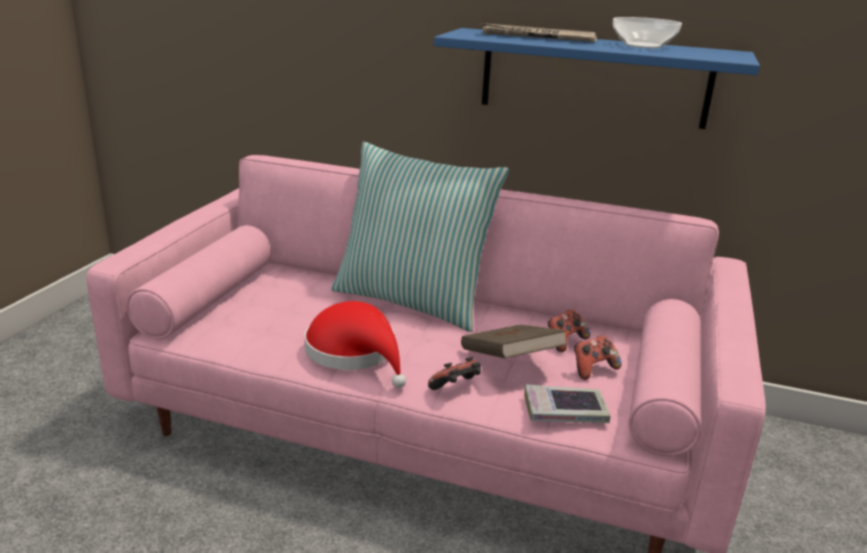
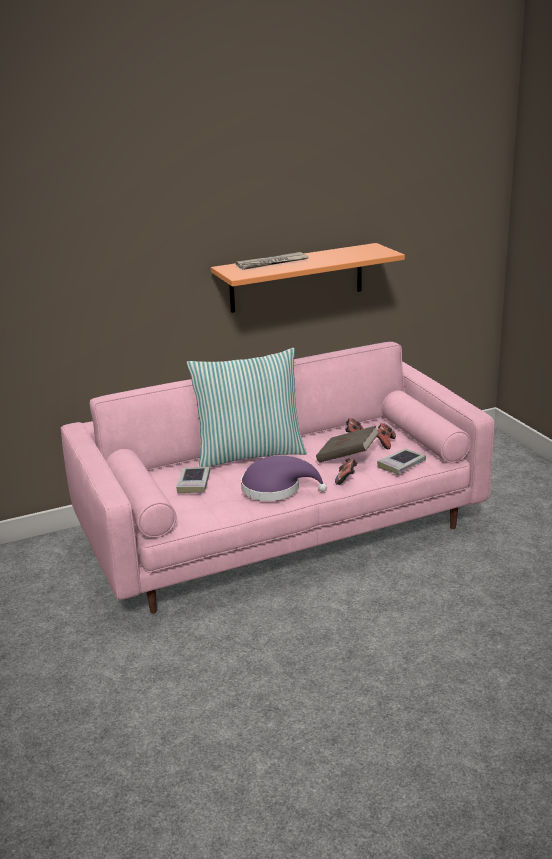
camera: 40 degrees left, 0 degrees up
(295, 301) = (194, 483): none -> book
(355, 353) = (276, 489): red hat -> purple hat
(594, 78) = (296, 278): blue shelf -> orange shelf
(642, 45) = (330, 254): bowl -> none

